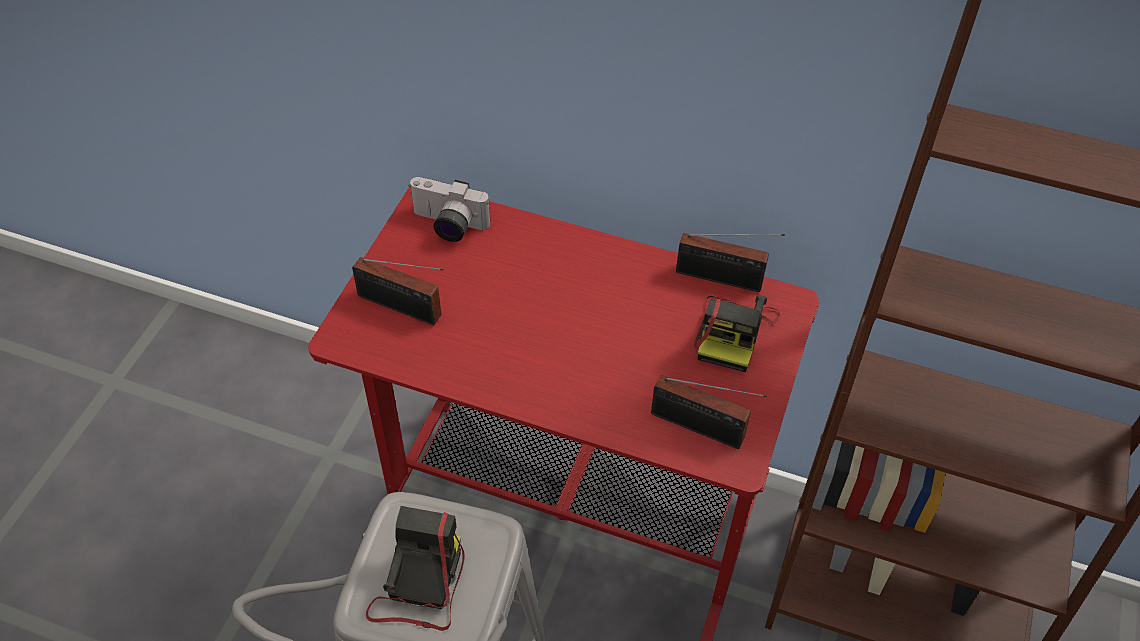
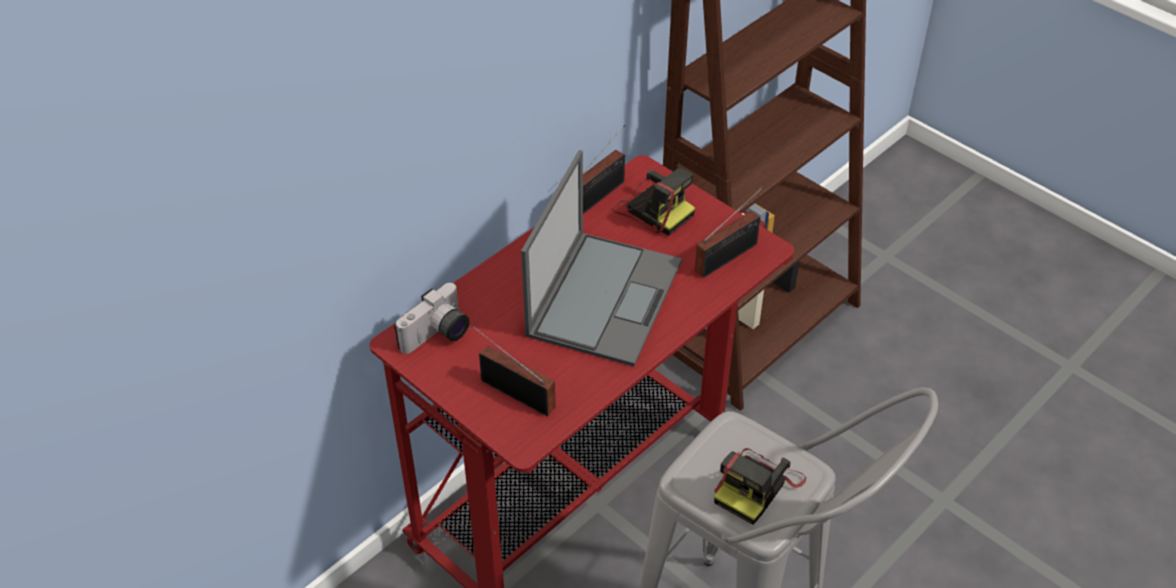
camera: 65 degrees left, 5 degrees down
(403, 308) = (514, 391): radio -> radio turned 105 degrees counterclockwise
(420, 585) = (756, 486): camera -> camera turned 90 degrees counterclockwise
(572, 335) = (605, 296): none -> laptop

